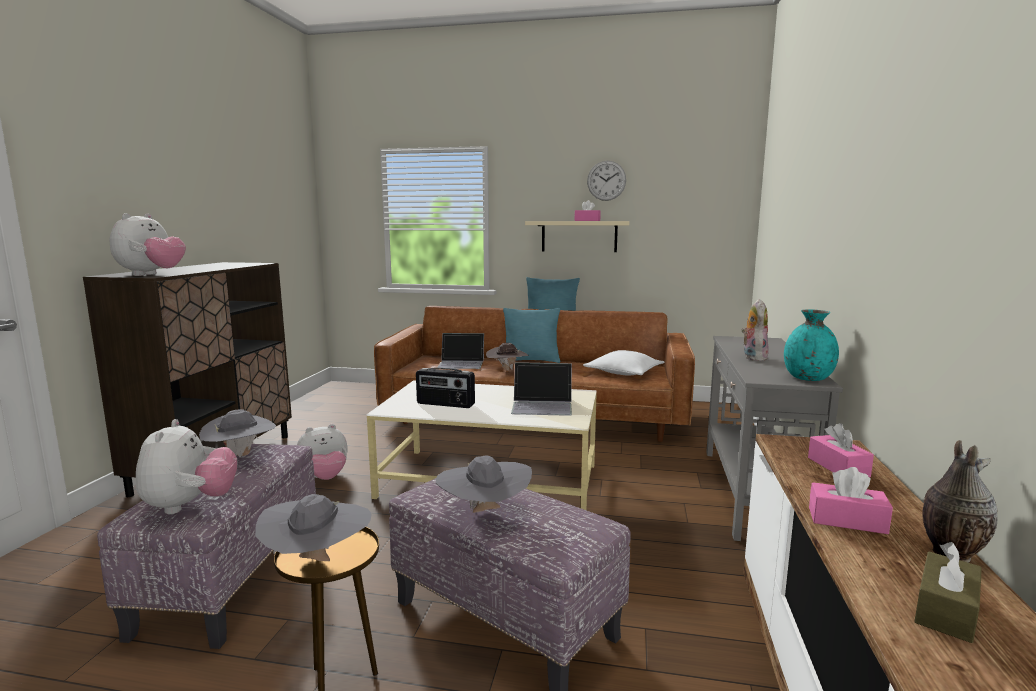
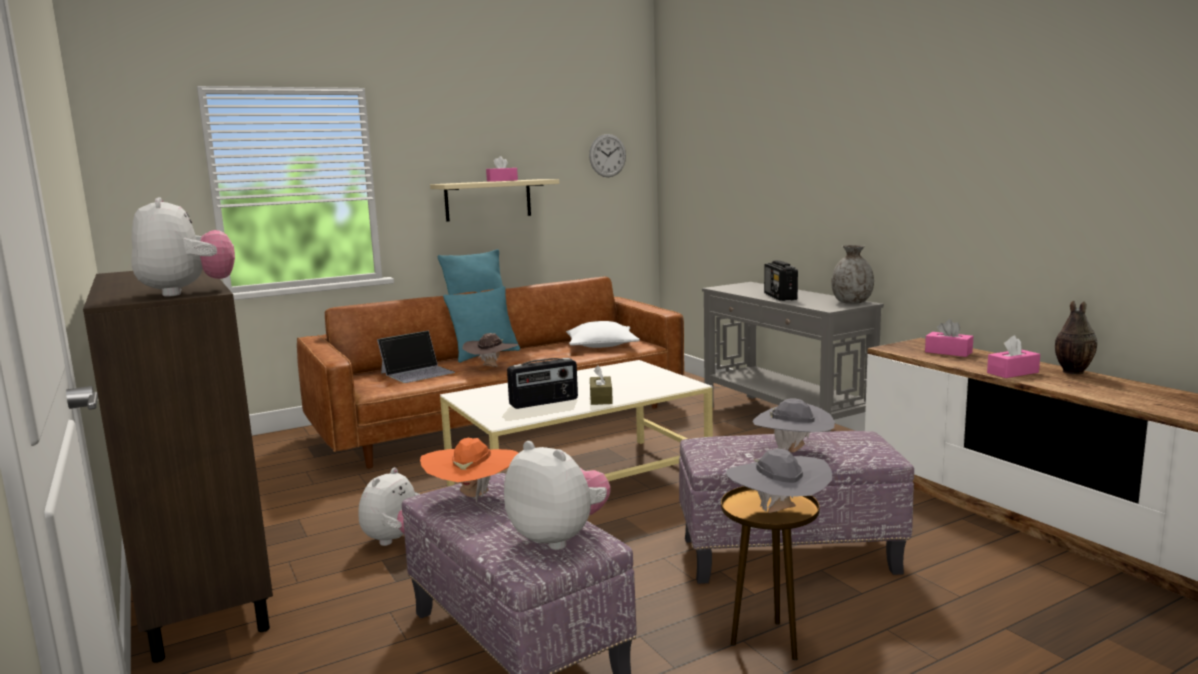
camera: 40 degrees left, 0 degrees up
(241, 456) = (473, 497): grey hat -> orange hat
(542, 405) = (630, 380): laptop -> none
(606, 180) = (512, 133): wall clock -> wall clock (607, 155)
(752, 357) = (780, 297): plush toy -> radio
(807, 378) = (851, 302): turquoise vase -> grey vase
(945, 610) = (1117, 390): brown tissue box -> brown tissue box (601, 398)

